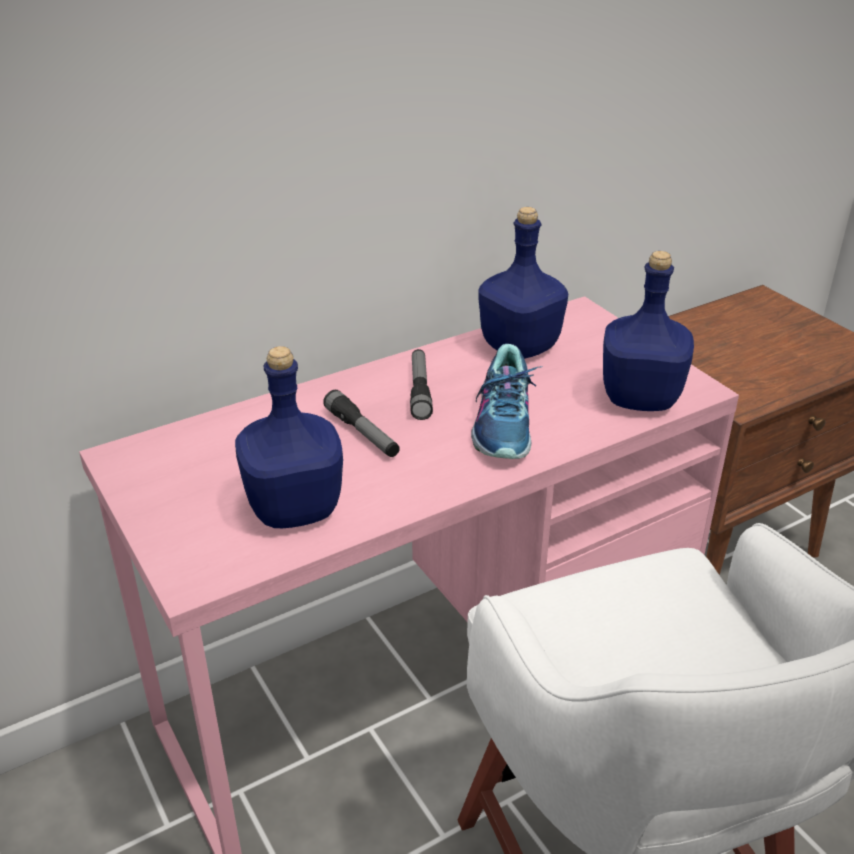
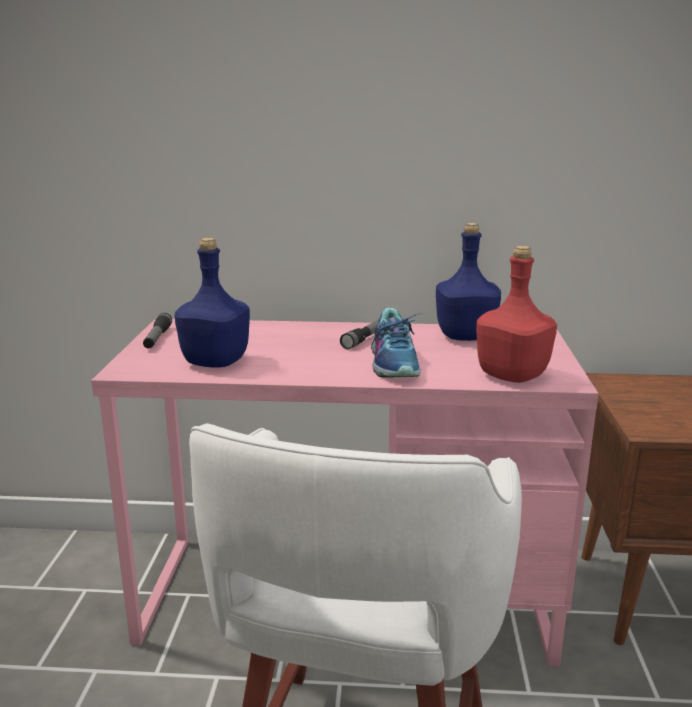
camera: 35 degrees right, 15 degrees down
(362, 433) = (302, 345): flashlight -> flashlight (157, 338)
(505, 424) = (395, 363): shoe -> shoe turned 45 degrees counterclockwise
(638, 398) = (510, 375): blue bottle -> red bottle

